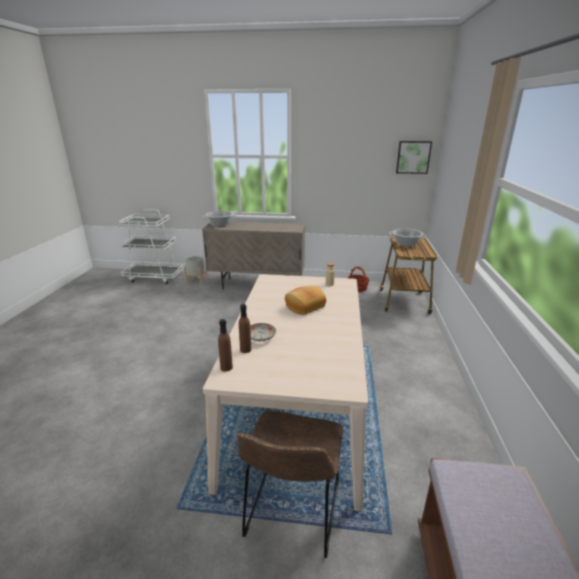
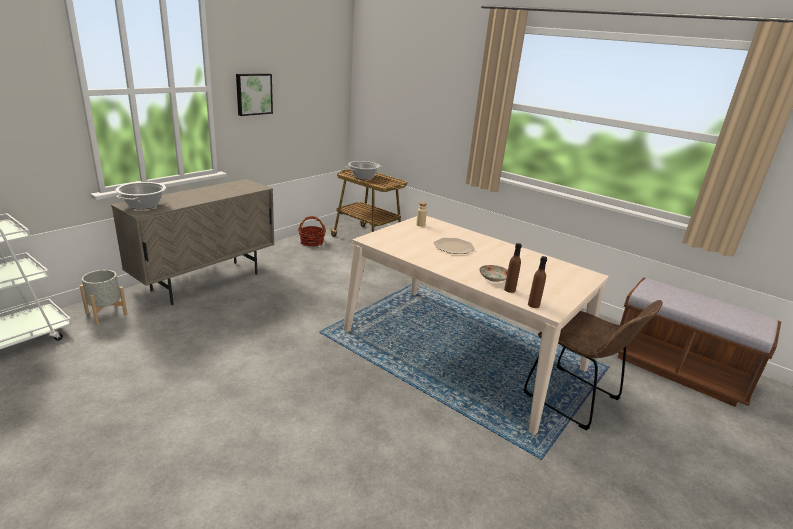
camera: 60 degrees left, 0 degrees up
(304, 306) = (453, 247): bread -> plate
(413, 157) = (332, 83): picture -> picture (253, 94)

